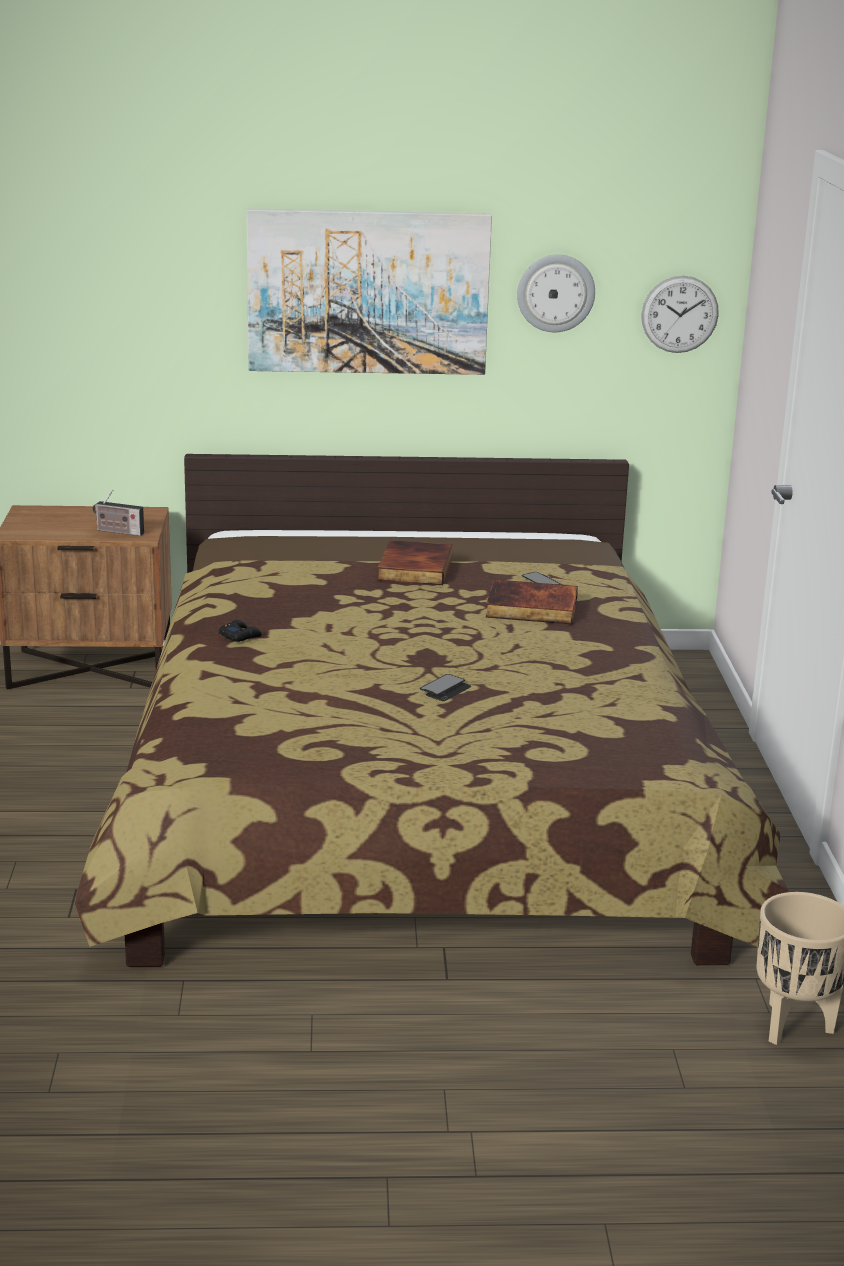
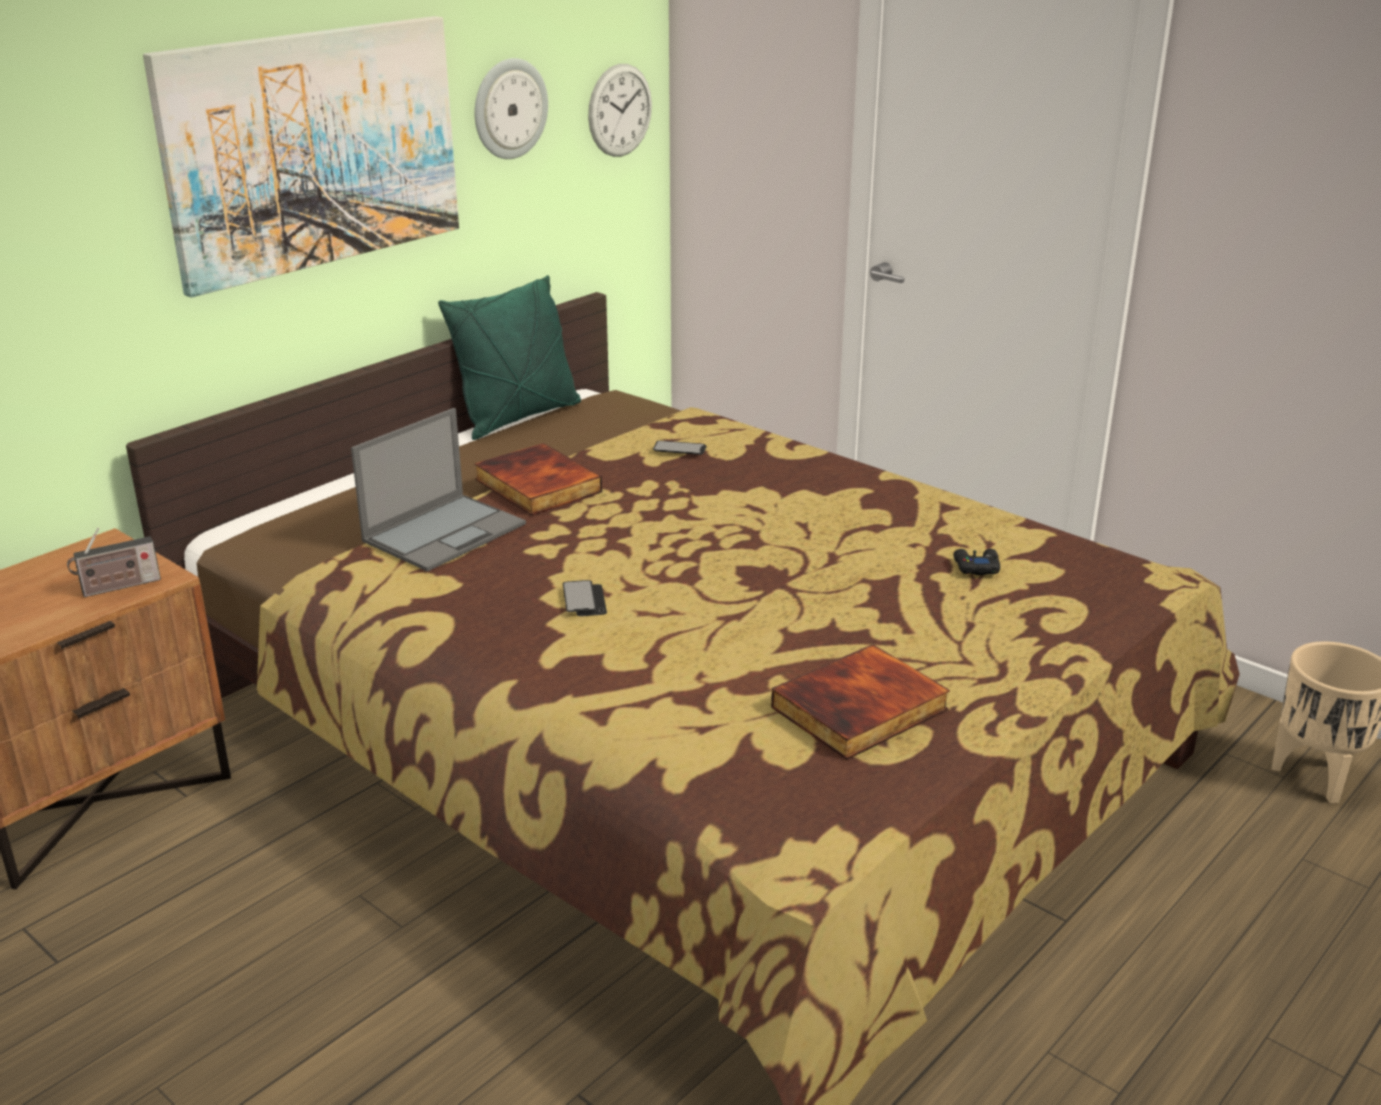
camera: 45 degrees left, 5 degrees up
(240, 636) = (534, 648): black game controller -> black game controller (976, 567)
(316, 570) = (445, 532): none -> laptop
(445, 689) = (849, 601): phone -> phone (584, 600)
(503, 534) = (518, 417): none -> green pillow
(531, 608) = (729, 480): book -> book (861, 710)

